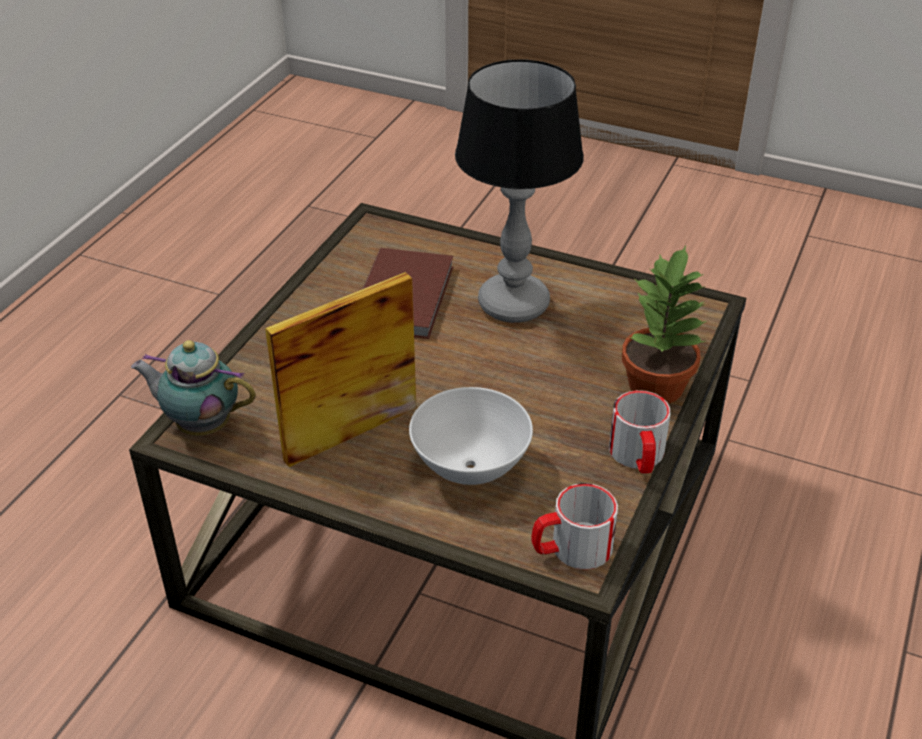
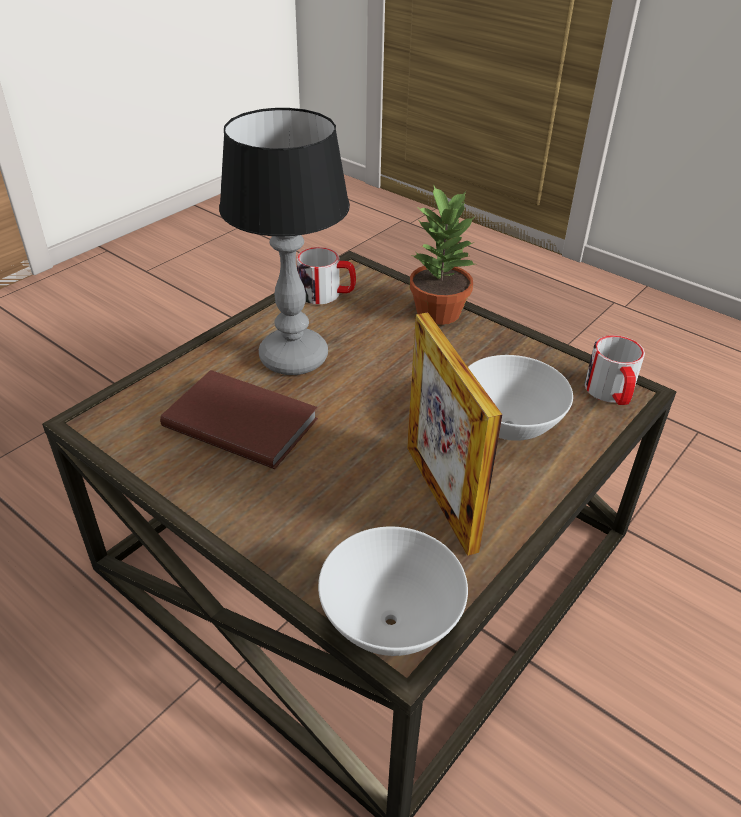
camera: 75 degrees left, 0 degrees up
(201, 425) = (391, 622): teapot -> white bowl
(638, 457) = (516, 339): mug -> mug (327, 294)

